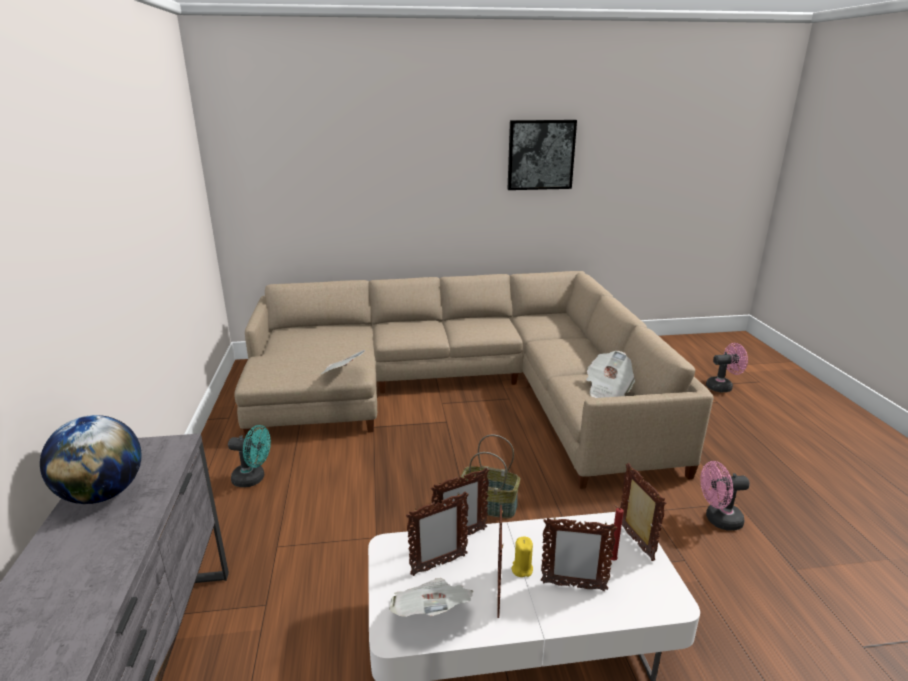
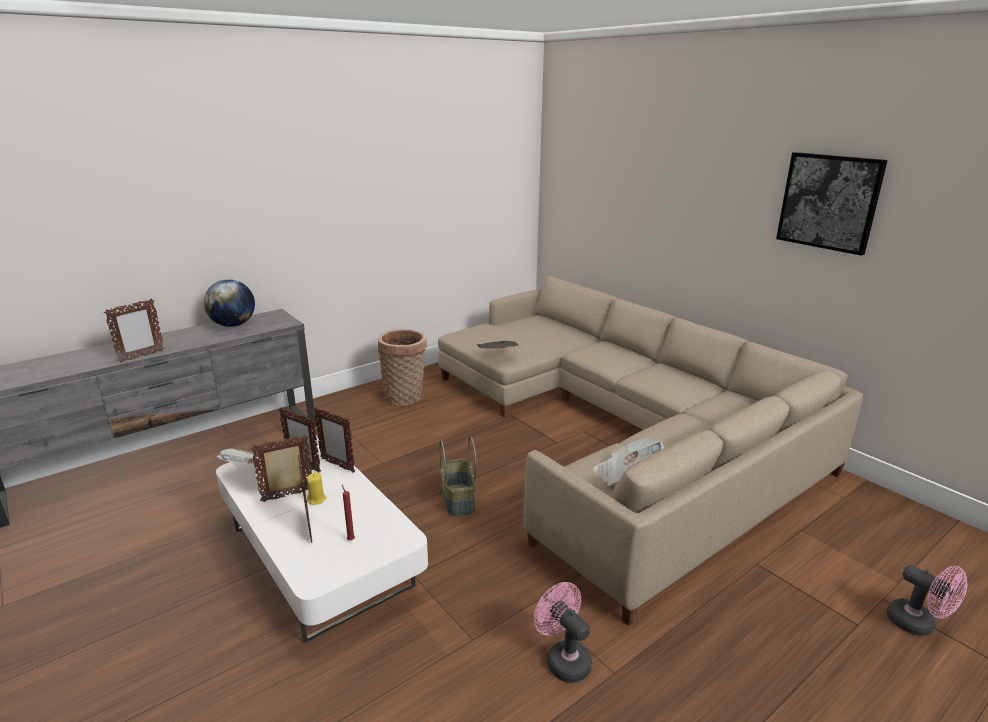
camera: 60 degrees right, 0 degrees up
(253, 479) = (405, 398): turquoise fan -> basket
(635, 542) = (382, 548): picture frame -> picture frame (141, 356)

